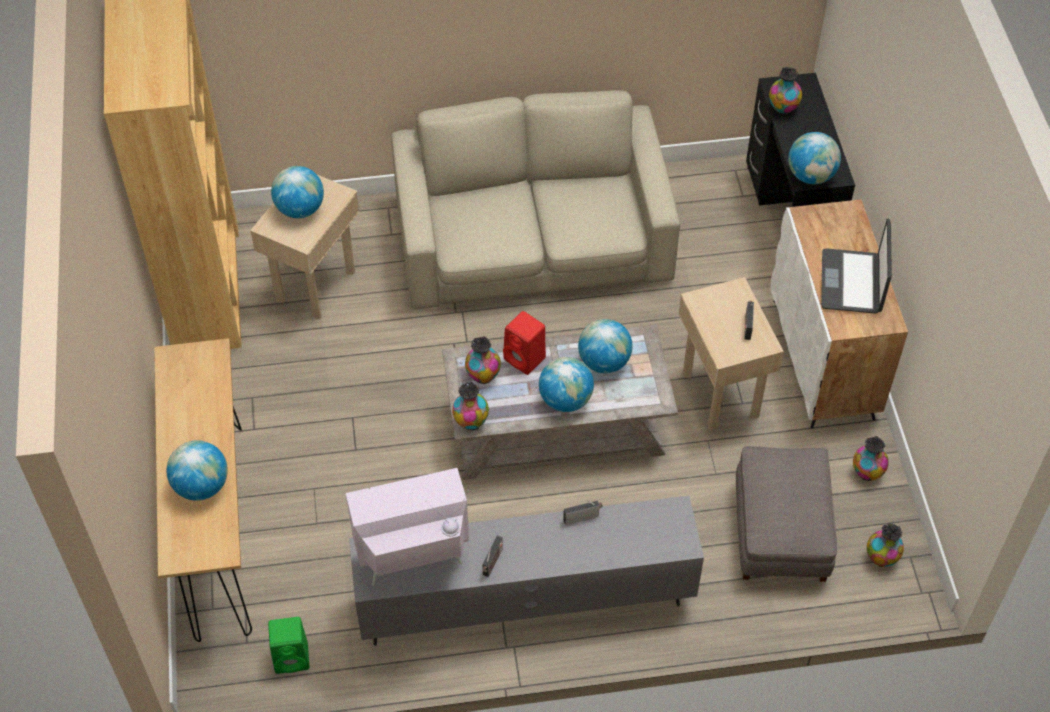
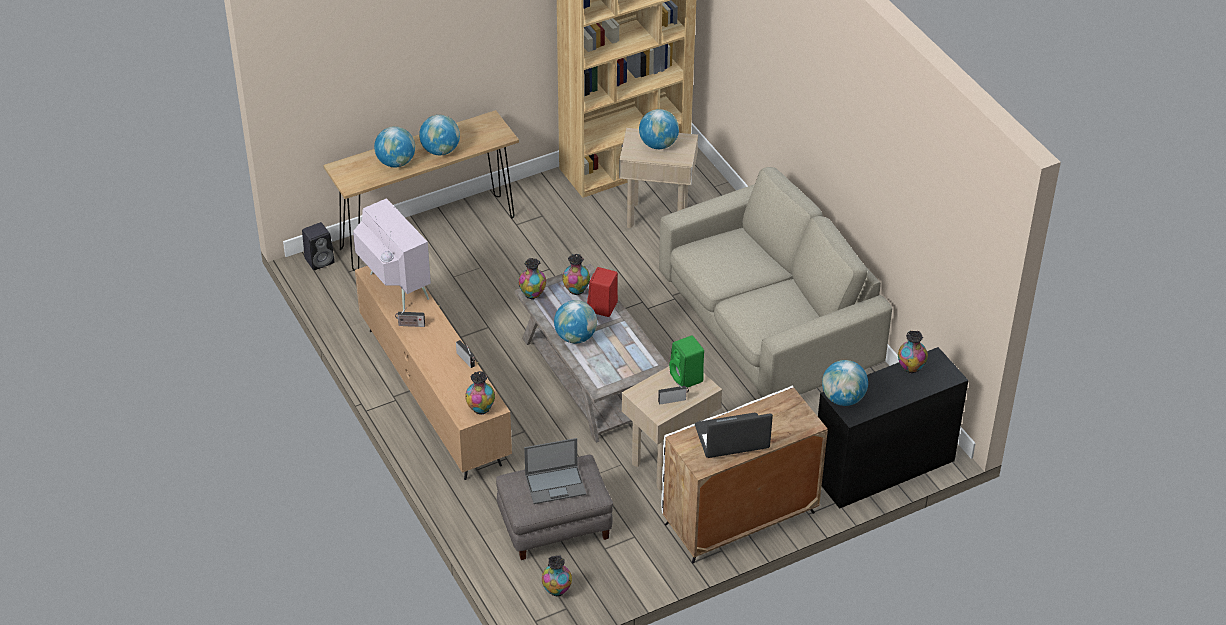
camera: 70 degrees right, 10 degrees down
(206, 672) = (320, 260): none -> black speaker
(293, 657) = (345, 296): green speaker -> green speaker (687, 378)
(525, 600) = (435, 396): grey tv stand -> brown tv stand
(604, 362) = (621, 349): globe -> globe (440, 150)
(792, 491) = (556, 484): none -> laptop
(866, 473) = (636, 567): vase -> vase (480, 408)

